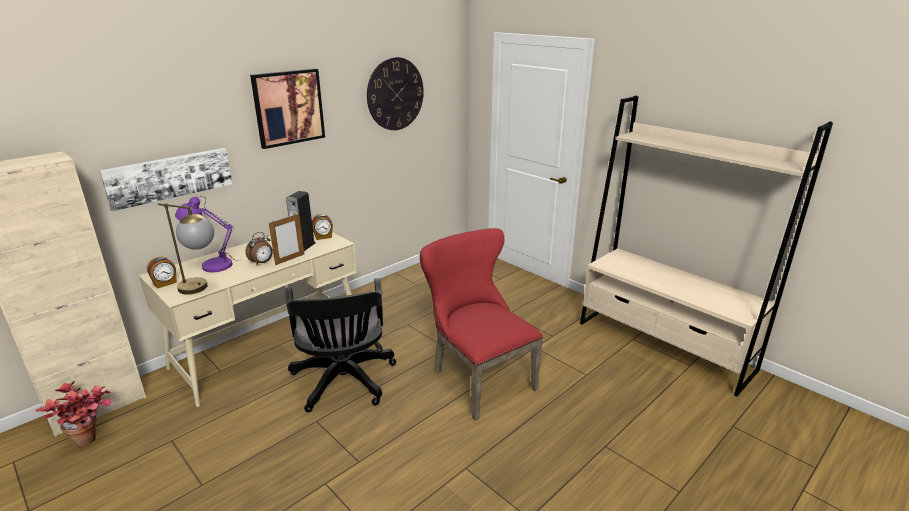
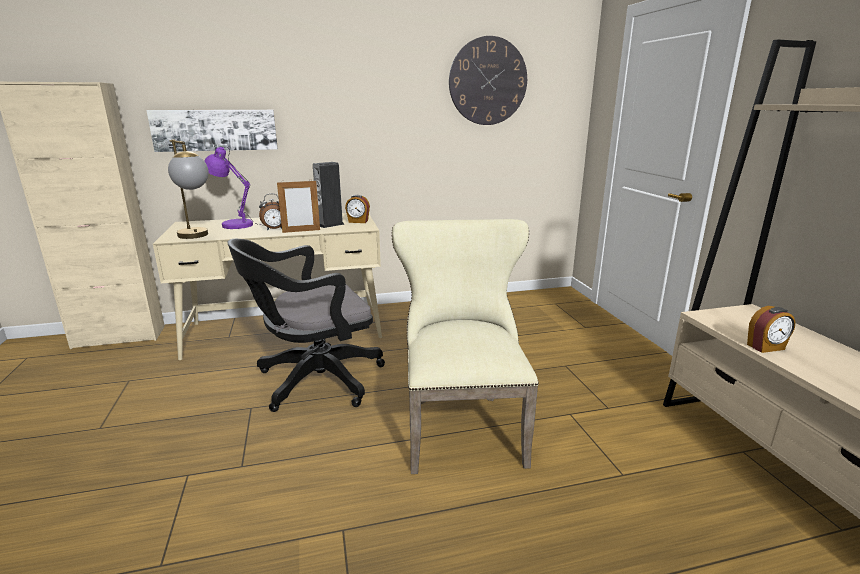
camera: 30 degrees right, 5 degrees down
(92, 441) = (84, 361): potted plant -> none
(165, 283) = (180, 229): alarm clock -> alarm clock (766, 347)
(288, 107) = (350, 77): picture -> none
(344, 383) = (314, 381): black office chair -> black office chair turned 45 degrees clockwise
(477, 378) = (461, 425): red chair -> beige chair

